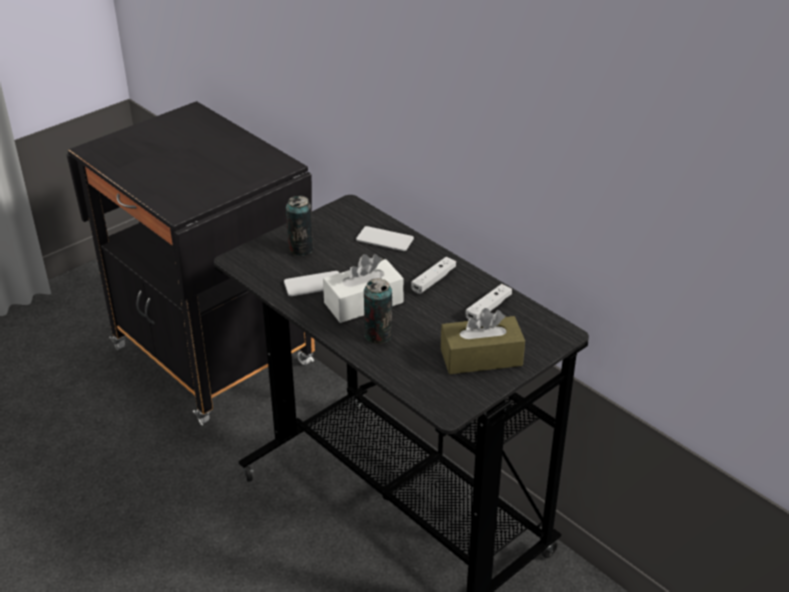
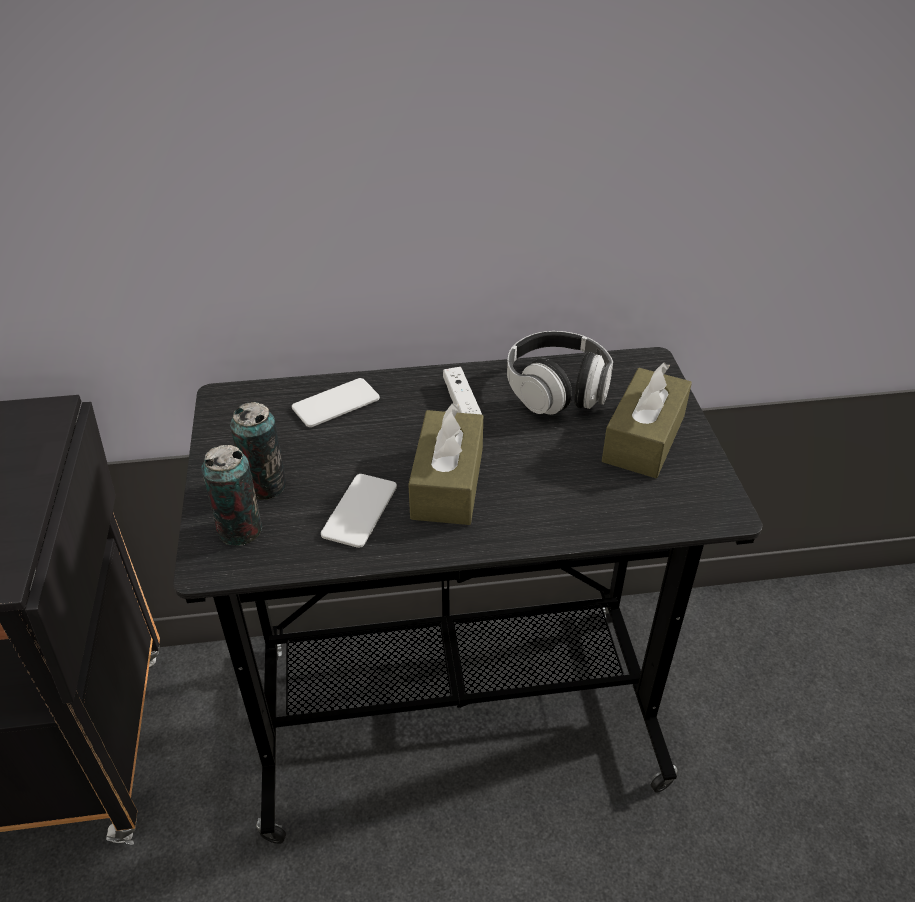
camera: 55 degrees left, 5 degrees up
(363, 303) = (447, 483): white tissue box -> brown tissue box
(378, 335) = (527, 502): can -> can (240, 530)
(488, 308) = (557, 390): white game controller -> headphones

